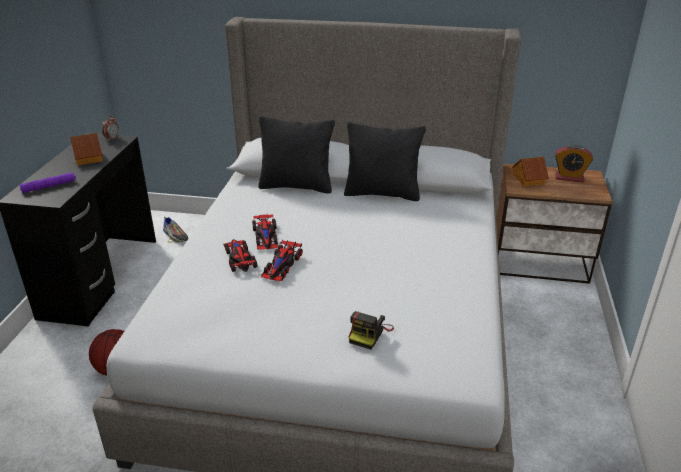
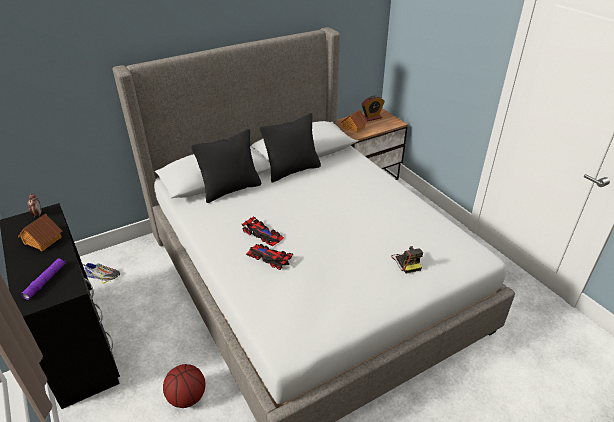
camera: 40 degrees left, 5 degrees up
(282, 265) = (303, 248): toy car -> none

